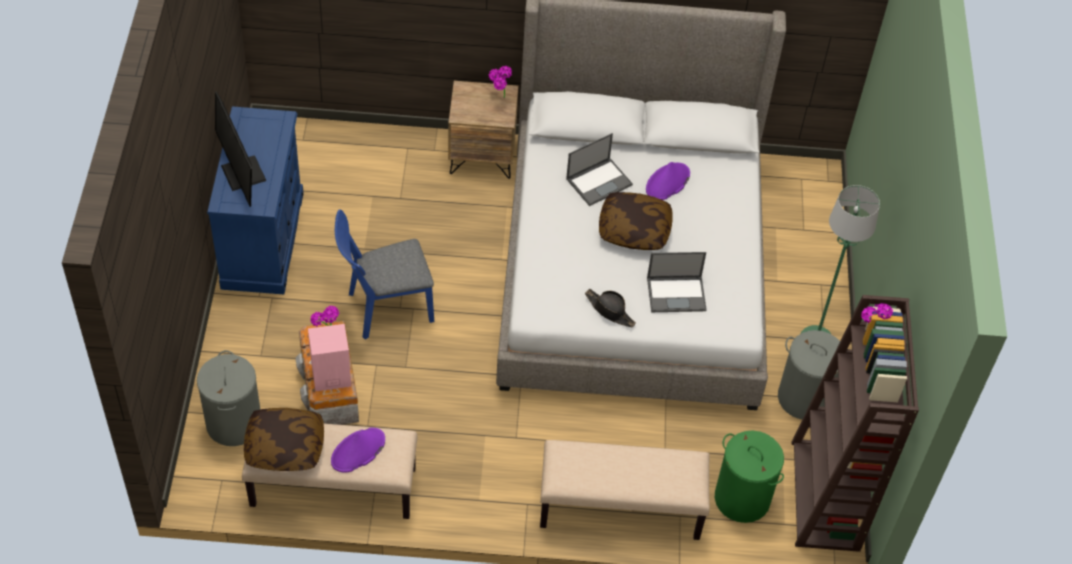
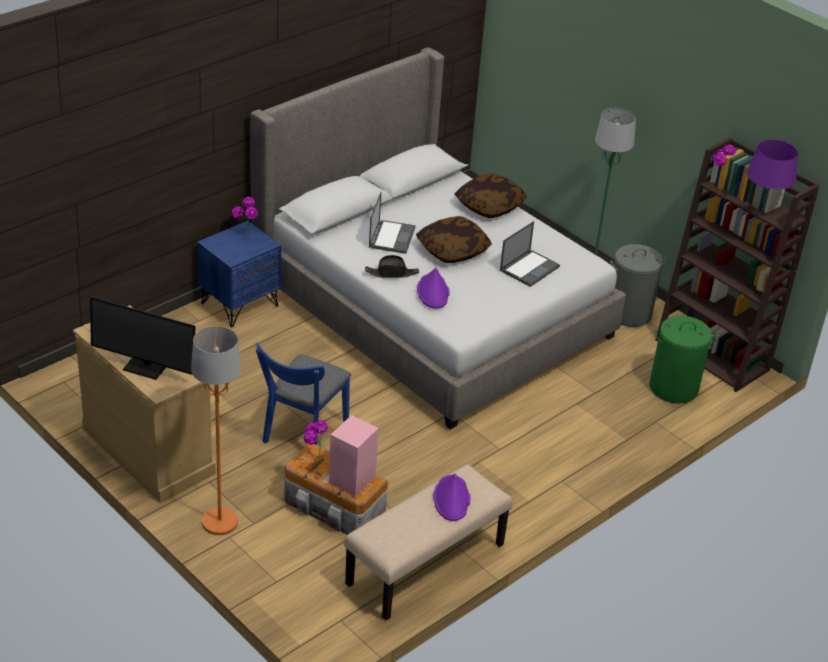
camera: 45 degrees left, 15 degrees down
(234, 423) = (296, 578): grey laundry basket -> none
(239, 336) = (219, 522): none -> orange floor lamp
(263, 240) = (148, 451): blue dresser -> beige dresser
(285, 447) = (399, 533): pillow -> pillow (489, 205)
(482, 156) = (239, 304): brown nightstand -> blue nightstand
(610, 311) = (506, 301): black hat -> black hat (392, 273)
(619, 508) = (617, 443): beige bench -> none
(667, 182) = (433, 214): purple hat -> purple hat (433, 292)
(863, 397) = (762, 213): none -> purple table lamp

